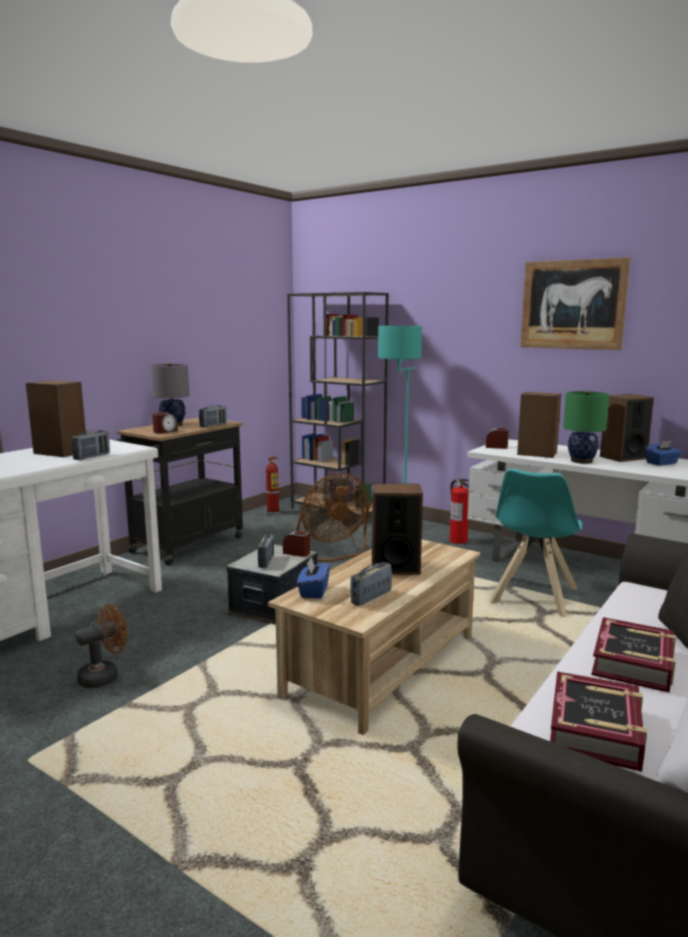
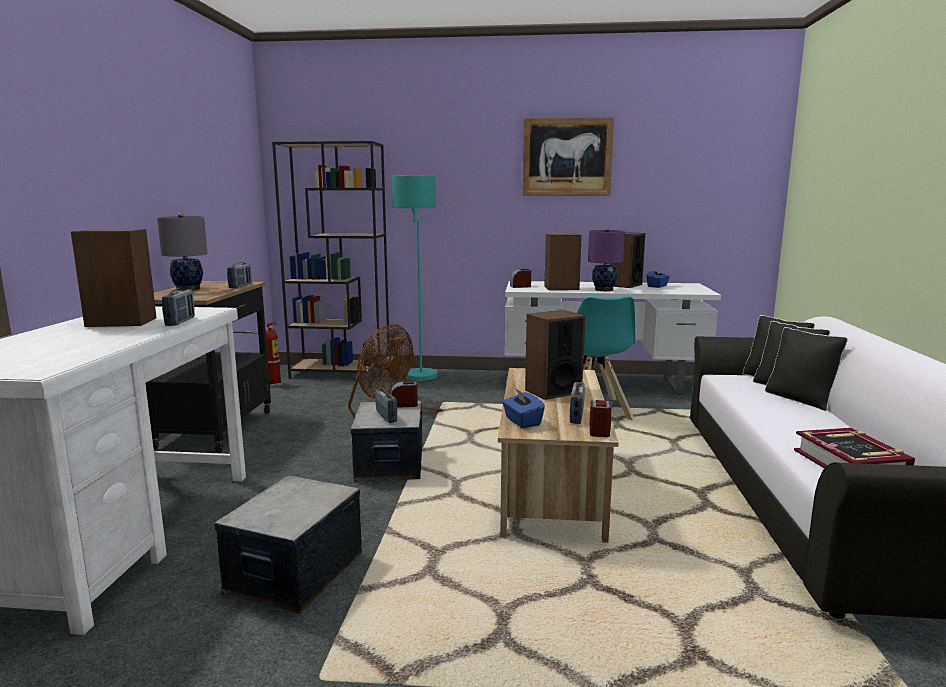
camera: 30 degrees left, 0 degrees up
(104, 676) = (294, 572): brown fan -> storage box
(165, 431) = (197, 295): alarm clock -> alarm clock (599, 430)
(458, 540) = (482, 380): fire extinguisher -> none
(581, 461) = (604, 290): green table lamp -> purple table lamp
(633, 663) = (800, 421): book -> none

